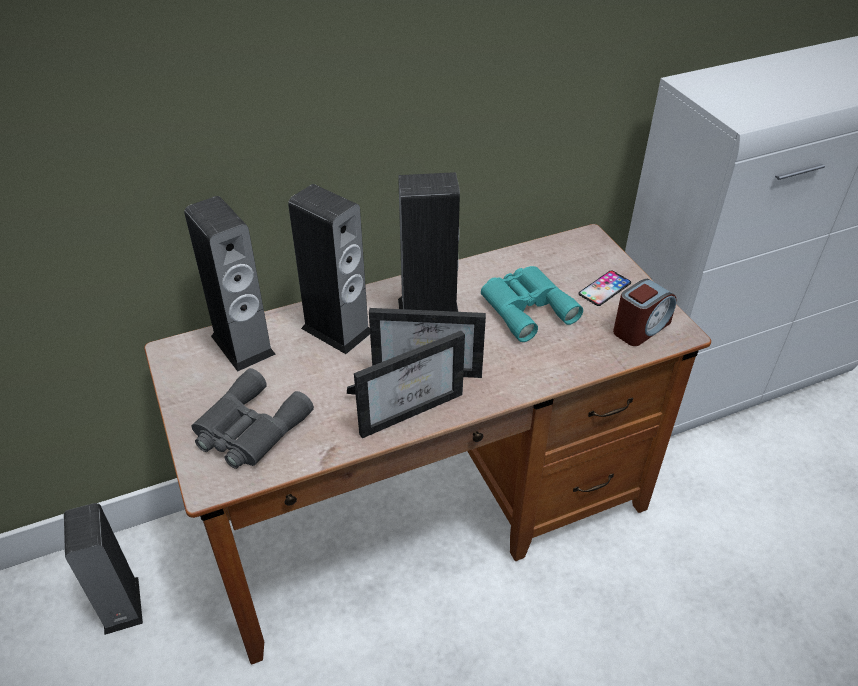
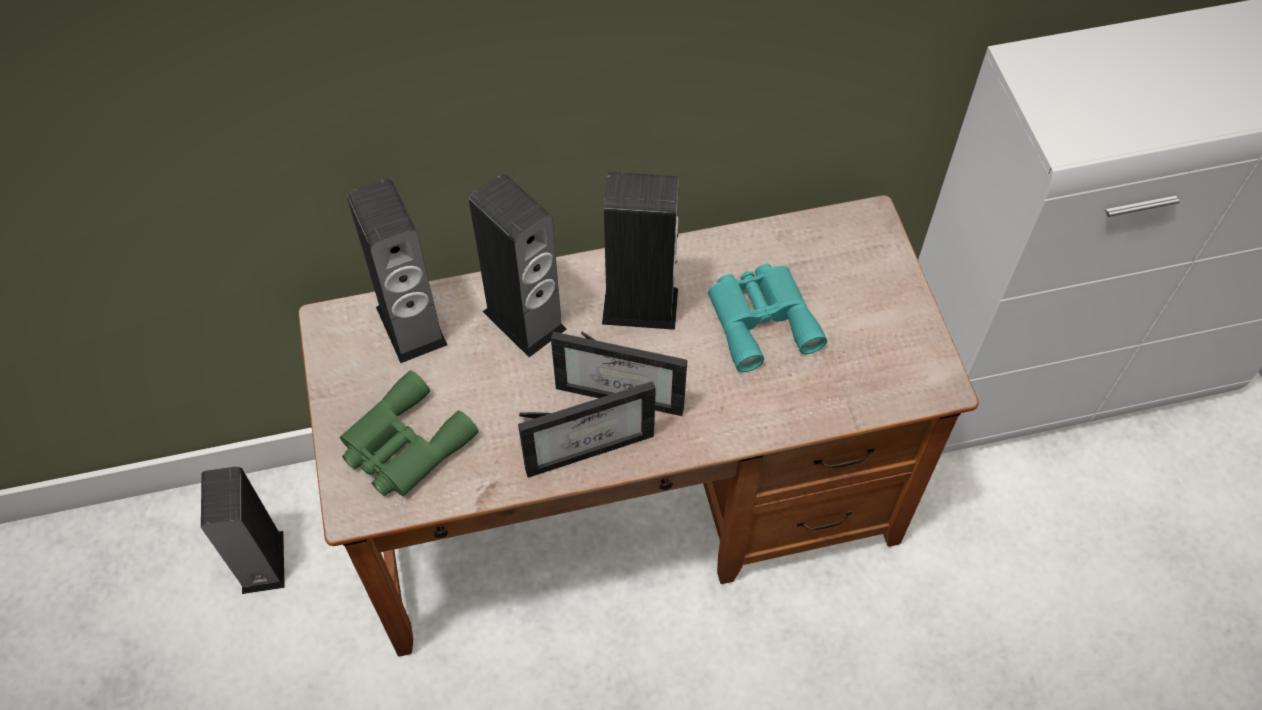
camera: 10 degrees right, 15 degrees up
(248, 429) = (403, 445): grey binoculars -> green binoculars
(604, 288) = (868, 304): phone -> none
(640, 328) = (895, 372): alarm clock -> none

